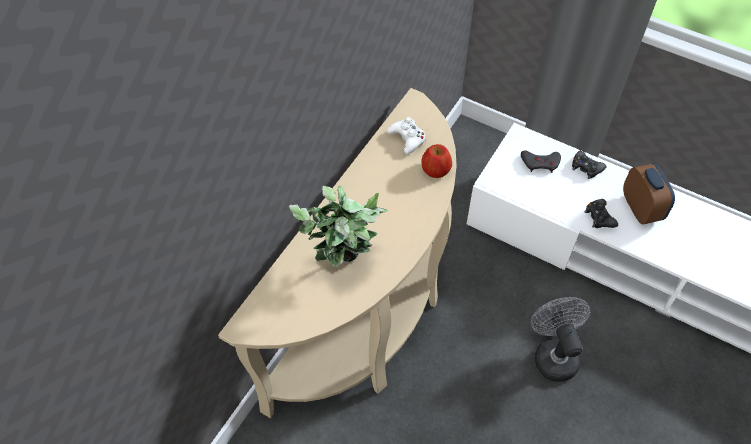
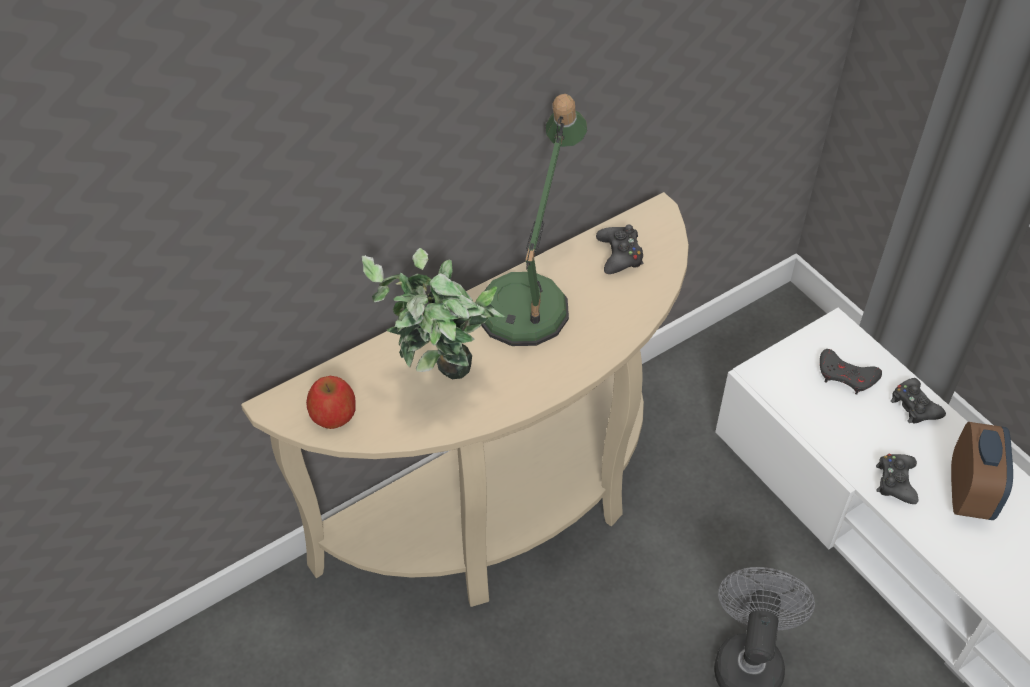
camera: 25 degrees right, 5 degrees down
(368, 188) = (530, 299): none -> table lamp
(407, 139) = (620, 255): white game controller -> black game controller
(436, 169) = (636, 306): apple -> apple (333, 414)

